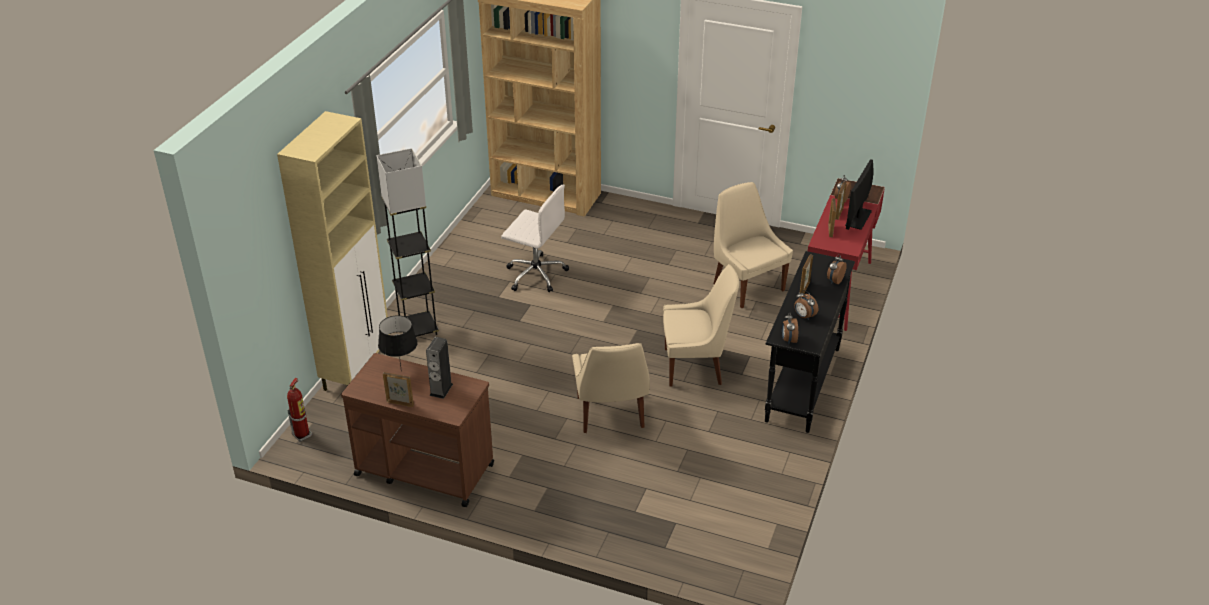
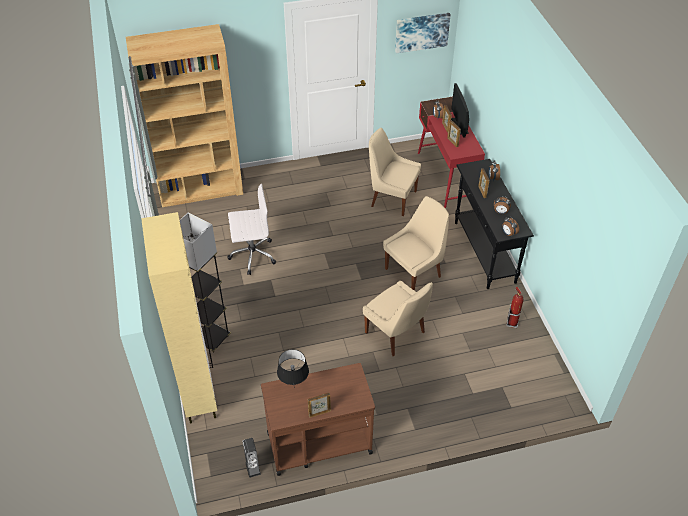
camera: 35 degrees left, 10 degrees up
(302, 435) = (209, 467): fire extinguisher -> fire extinguisher (512, 323)
(441, 389) = (335, 386): speaker -> speaker (253, 468)
(858, 83) = (421, 32): none -> picture

